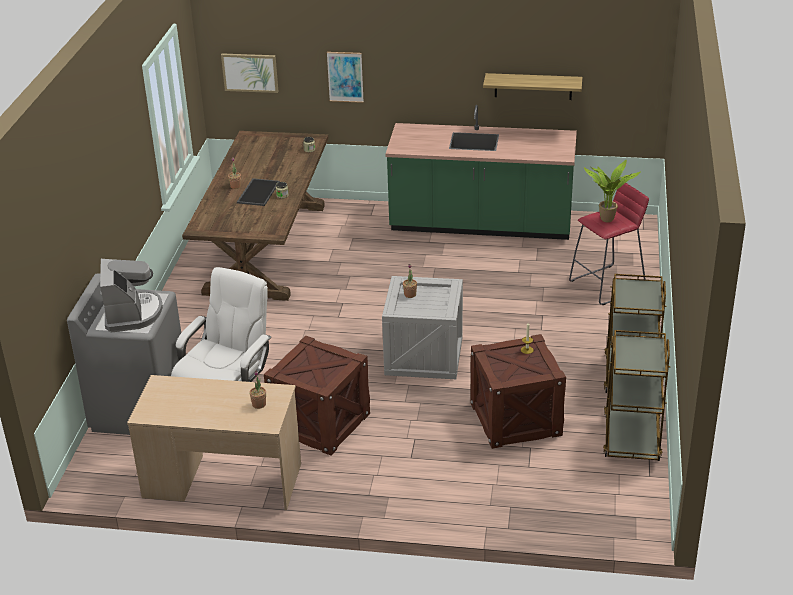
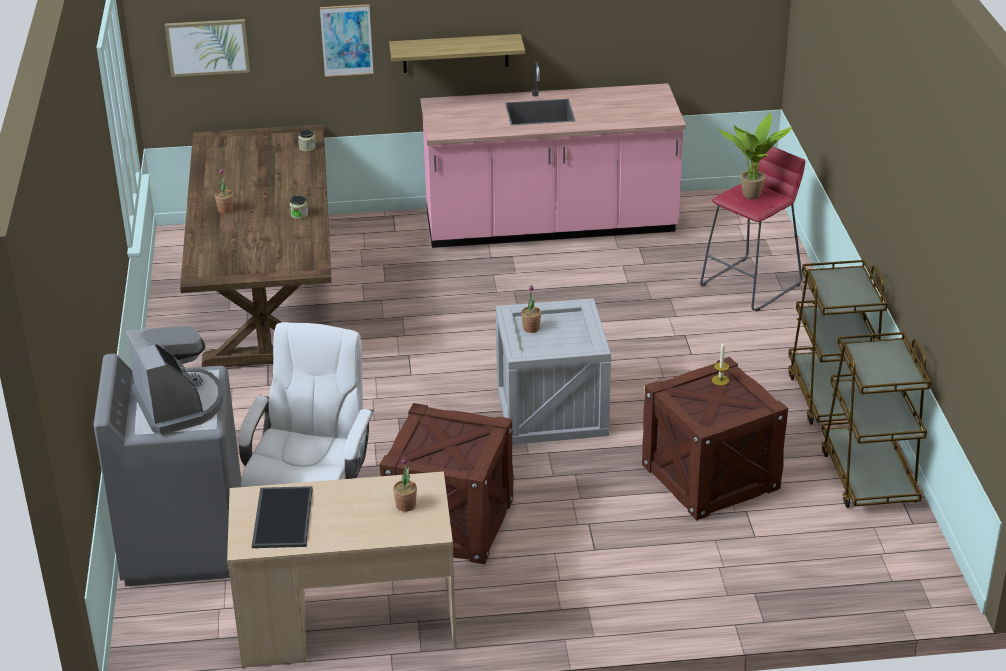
camera: 15 degrees left, 0 degrees up
(257, 192) = (261, 214): tray -> tray (281, 517)
(481, 224) = (550, 226): green counter -> pink counter
(533, 86) = (608, 29): shelf -> shelf (455, 53)

